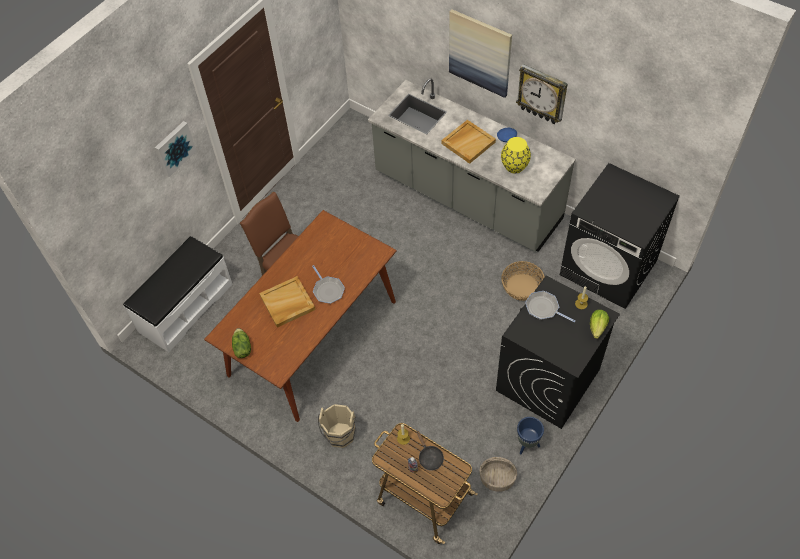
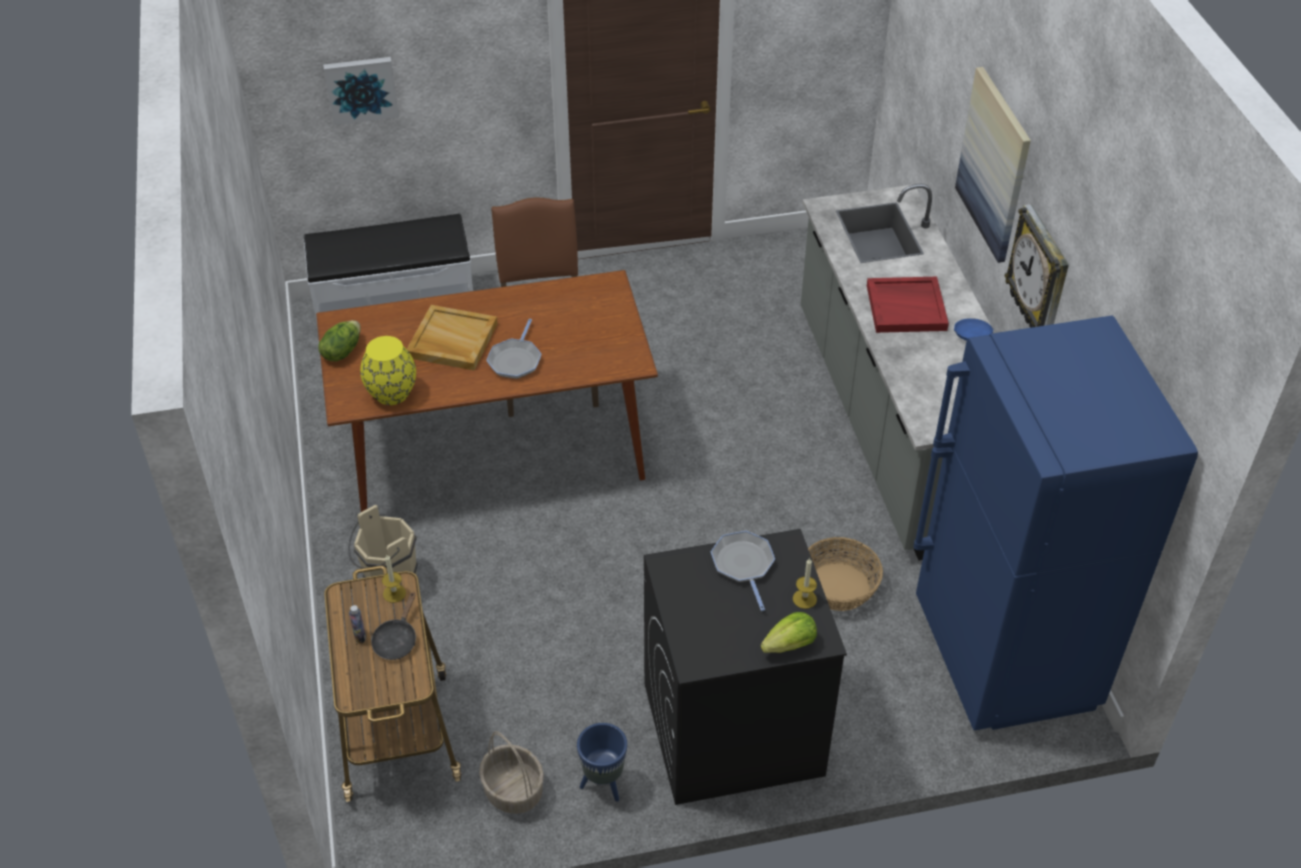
camera: 40 degrees right, 10 degrees down
(174, 148) = (476, 54): picture -> picture (361, 89)
(468, 142) = (906, 307): beige tray -> red tray
(514, 166) = (937, 376): yellow vase -> yellow vase (392, 393)
(609, 268) = (1003, 658): black washing machine -> blue fridge

